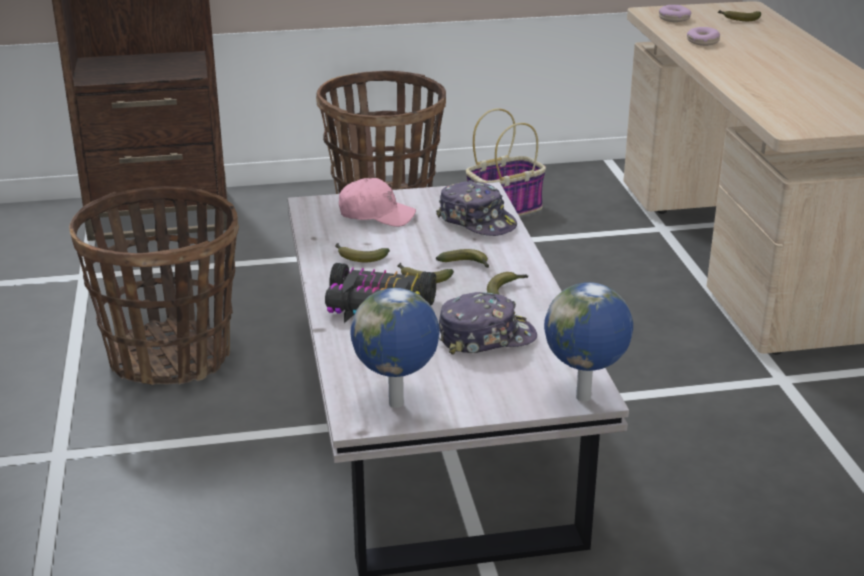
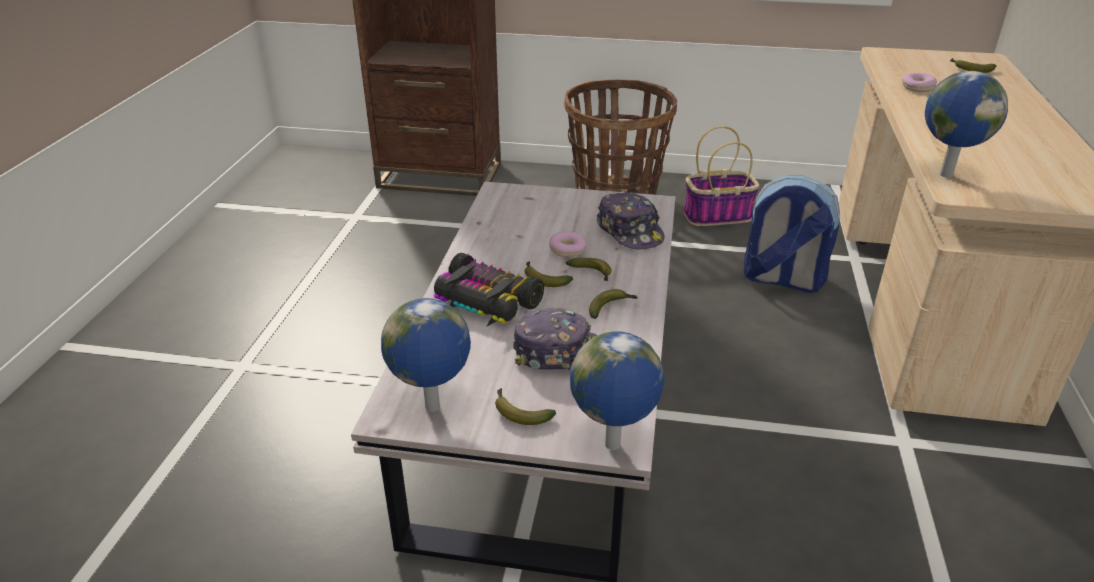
camera: 20 degrees right, 5 degrees up
(171, 357) = (374, 298): basket -> none
(358, 257) = (503, 248): banana -> banana (519, 412)
(376, 215) = (545, 210): pink cap -> none
(601, 260) = (781, 279): none -> backpack
(674, 19) = (902, 62): donut -> donut (567, 250)
(771, 115) = (945, 174): none -> globe

